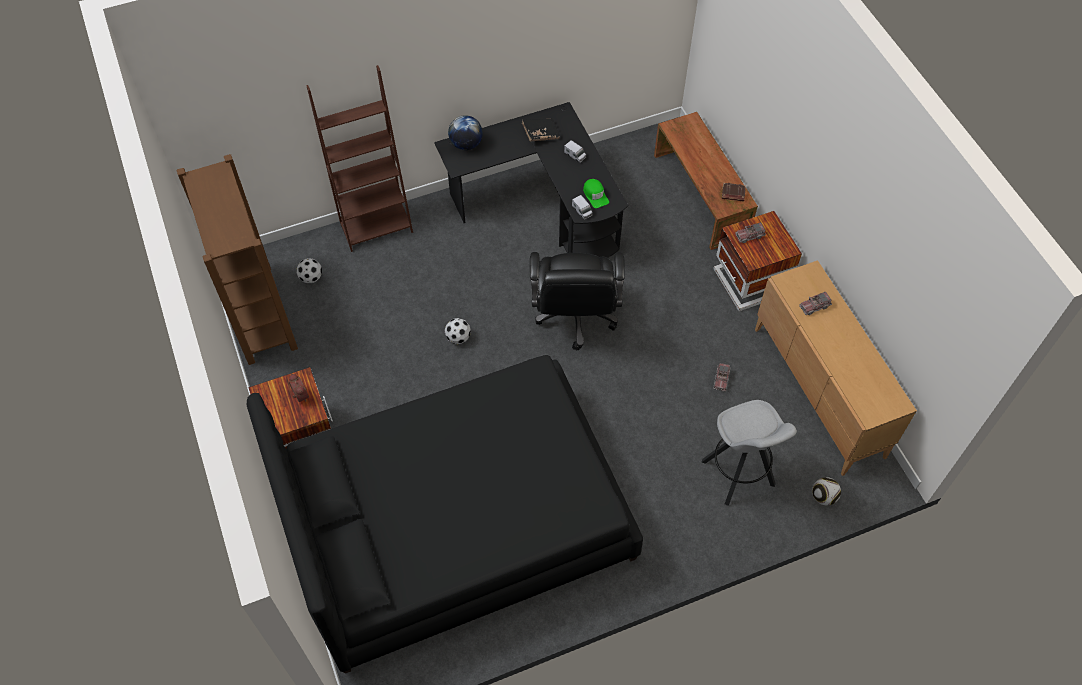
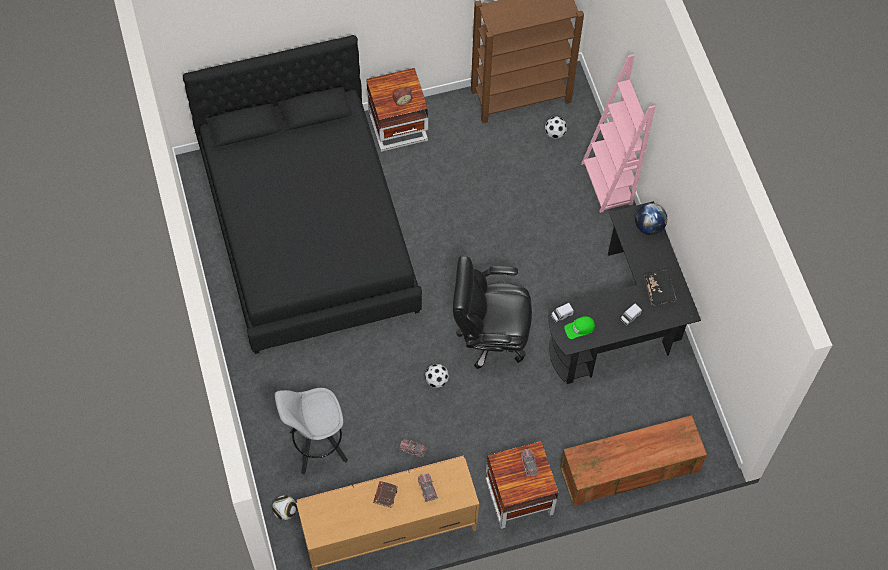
camera: 95 degrees right, 5 degrees up
(376, 227) = (607, 183): brown bookcase -> pink bookcase
(458, 337) = (481, 242): football -> football (437, 380)
(733, 194) = (594, 469): brown book -> brown book (385, 494)

